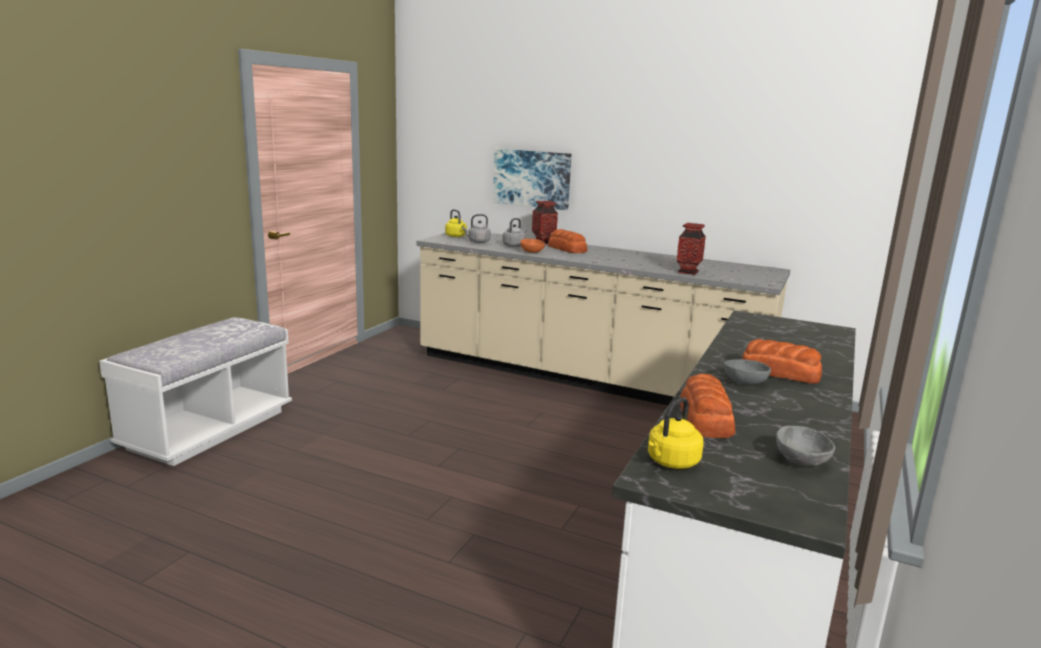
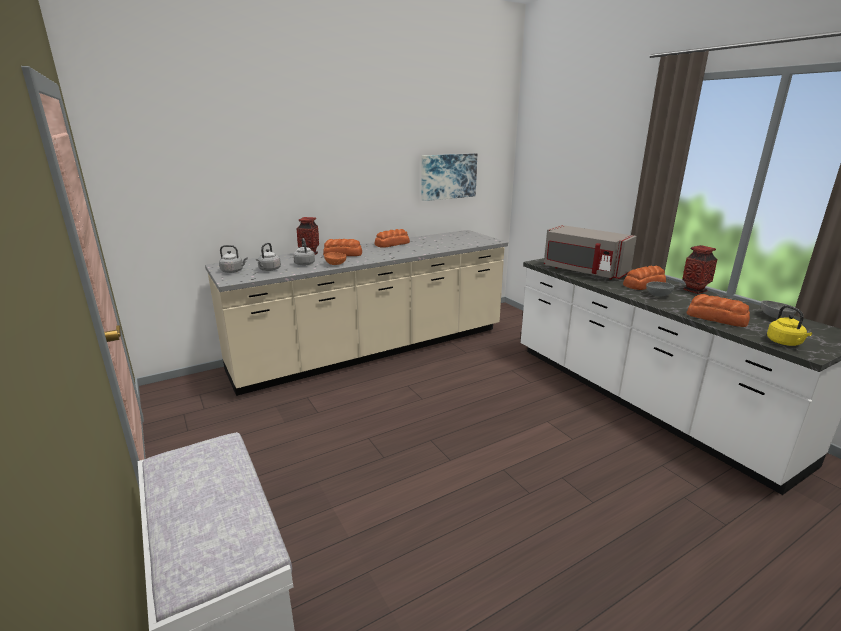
camera: 55 degrees left, 5 degrees up
(456, 236) = (233, 271): yellow kettle -> grey kettle
(532, 178) = (274, 200): picture -> picture (448, 176)
(641, 255) = (391, 244): none -> bread
(688, 272) = (450, 246): vase -> vase (694, 290)
(763, 338) = (583, 271): none -> grey microwave

